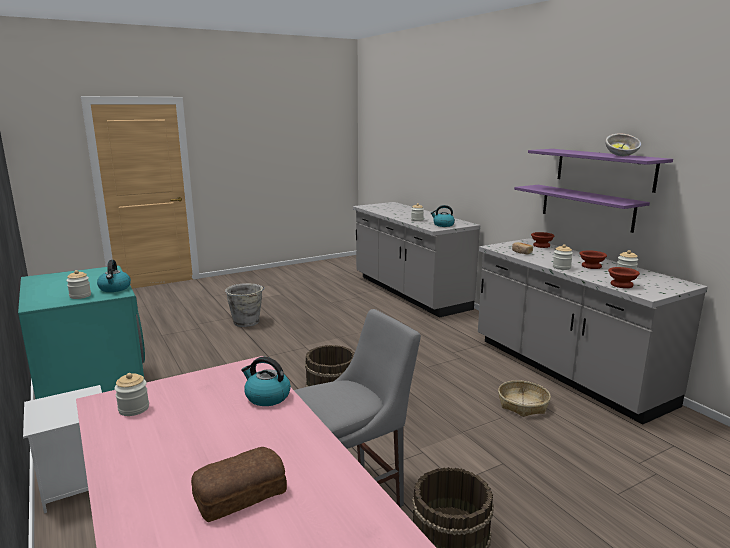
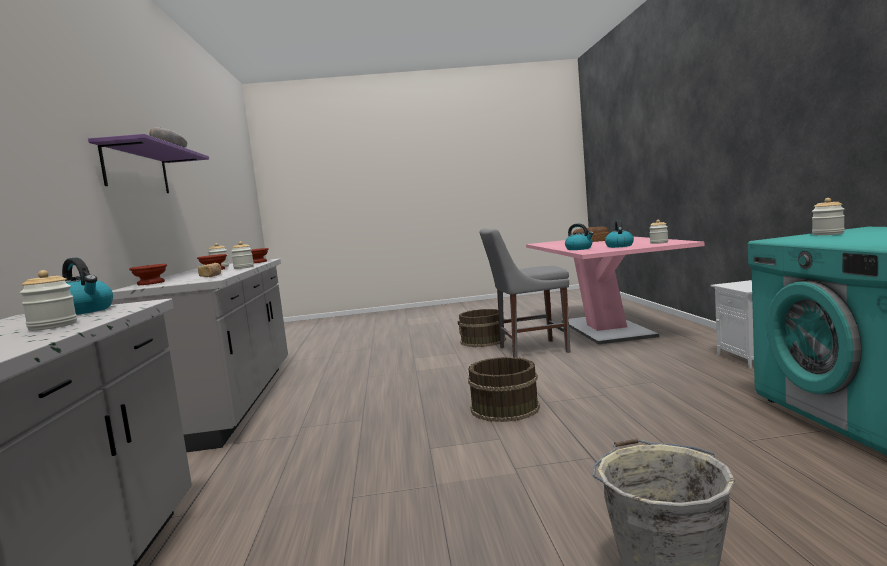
camera: 155 degrees left, 10 degrees down
(115, 288) = (795, 239): kettle -> kettle (619, 246)
(522, 405) = (334, 382): basket -> none
(586, 207) = (136, 221): purple shelf -> none

